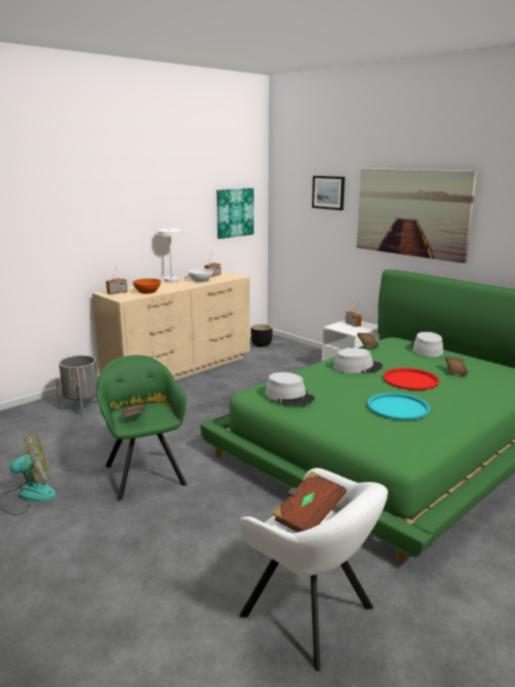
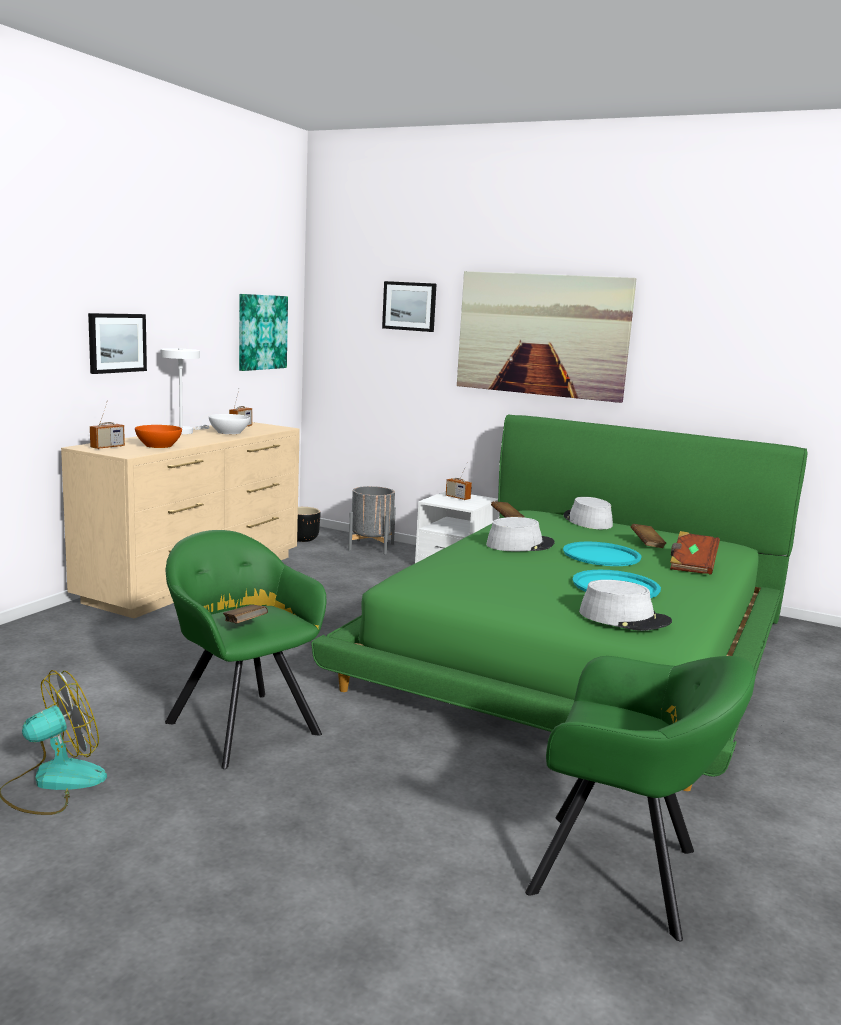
camera: 20 degrees left, 5 degrees down
(82, 406) = (58, 640): grey planter -> grey planter (371, 547)
(128, 228) = (117, 343): none -> picture
(289, 396) = (460, 583): grey hat -> grey hat (624, 618)
(308, 515) = (617, 720): brown book -> brown book (691, 565)
(311, 616) = (624, 875): white armchair -> green armchair
(410, 380) = (601, 555): red tray -> turquoise tray

